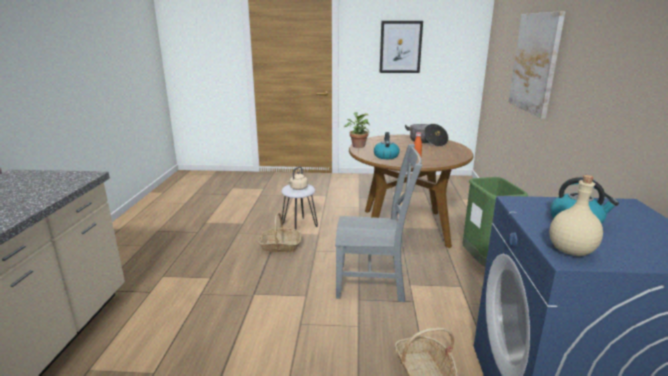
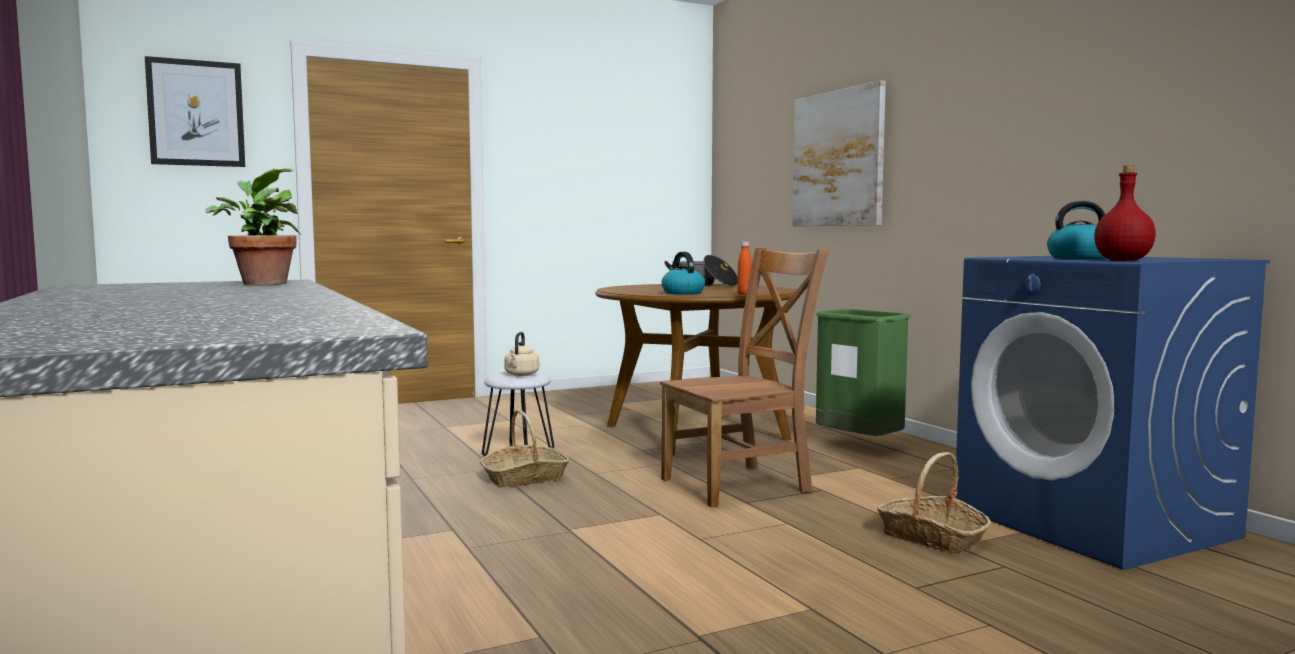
camera: 30 degrees left, 15 degrees down
(357, 146) = (612, 290): potted plant -> potted plant (260, 283)
(373, 282) = (741, 485): grey chair -> brown chair
(400, 47) = (585, 160): picture -> picture (196, 113)
(570, 251) = (1122, 260): beige bottle -> red bottle

